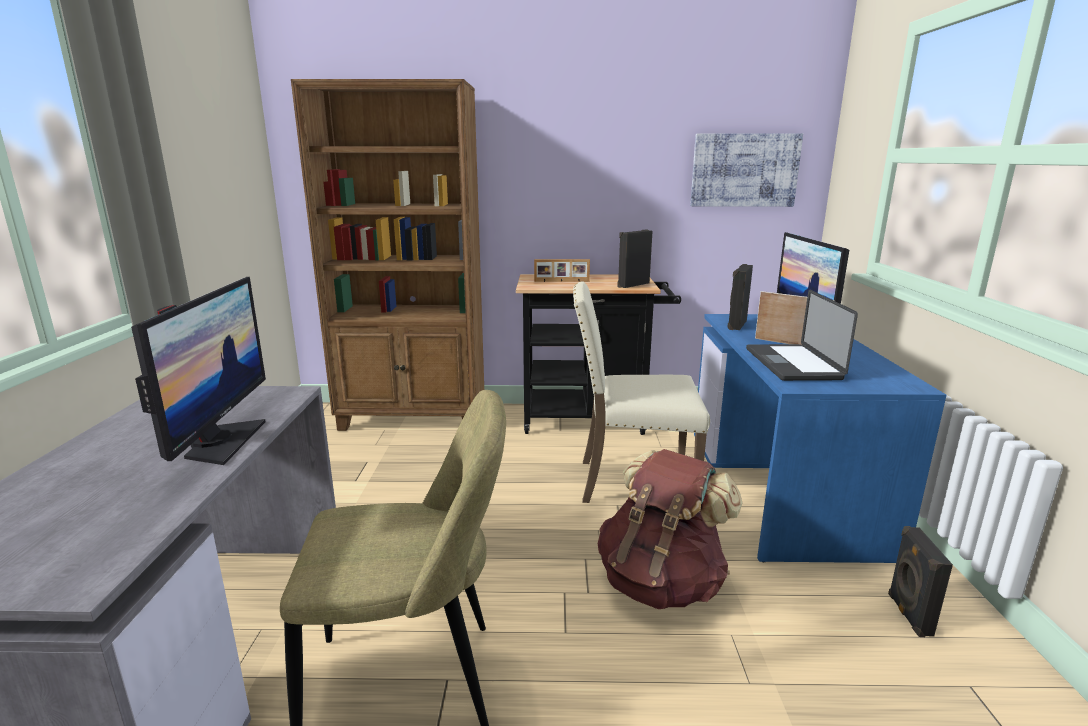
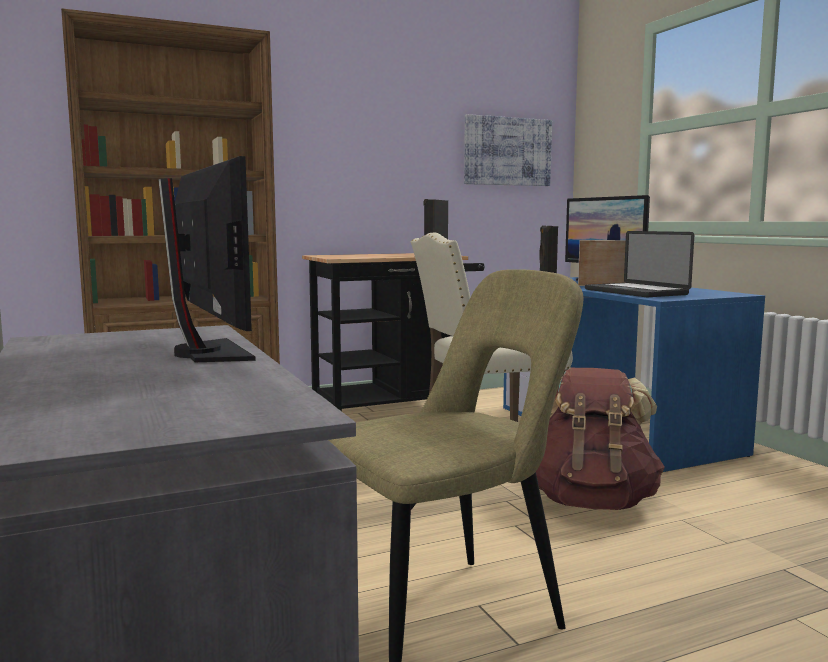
camera: 25 degrees left, 10 degrees down
(561, 281) = (360, 256): picture frame -> none
(908, 614) = (784, 482): black speaker -> none

